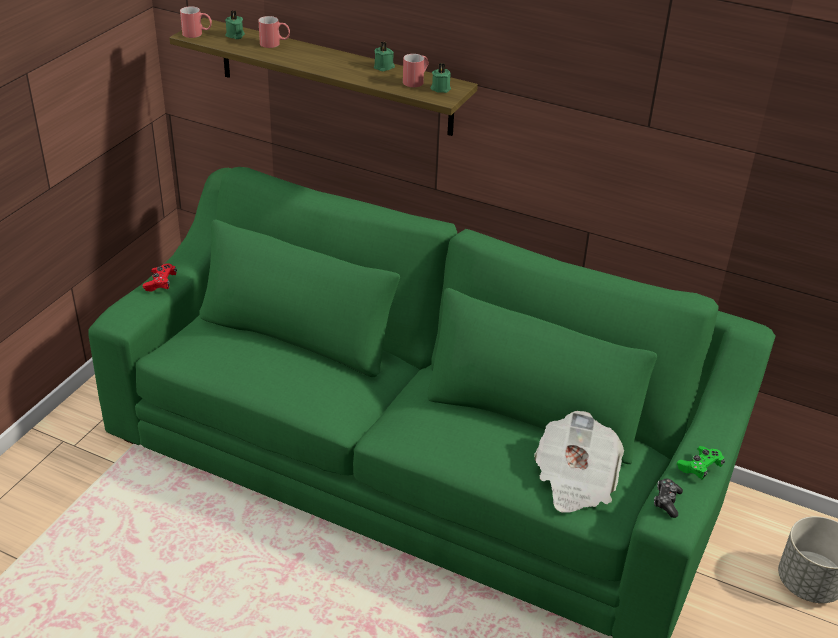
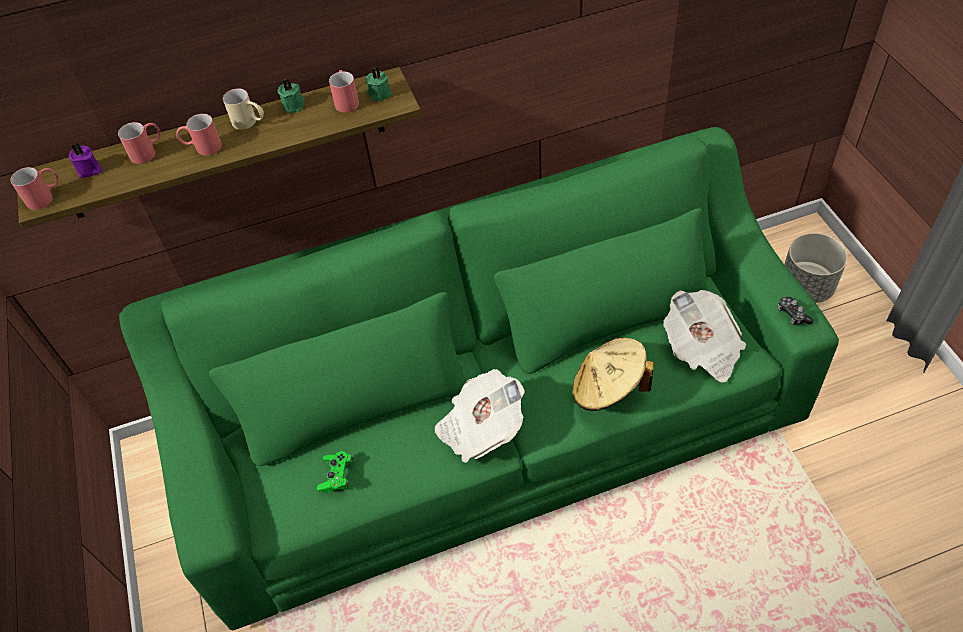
camera: 40 degrees left, 15 degrees up
(160, 283) = (192, 467): red game controller -> none
(235, 35) = (90, 170): green candle -> purple candle
(303, 57) = (202, 148): none -> red mug
(346, 61) = (250, 123): none -> beige mug
(348, 399) = (480, 428): none -> newspaper
(463, 444) = (608, 389): none -> beige hat
(699, 467) = (771, 270): green game controller -> green game controller (337, 476)

